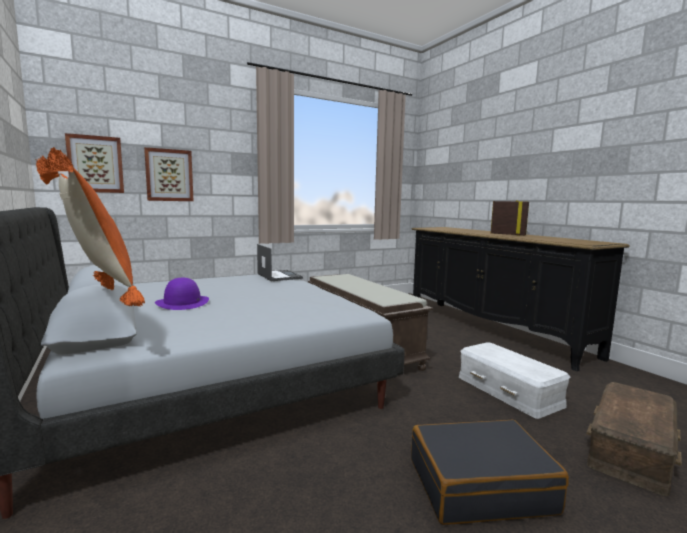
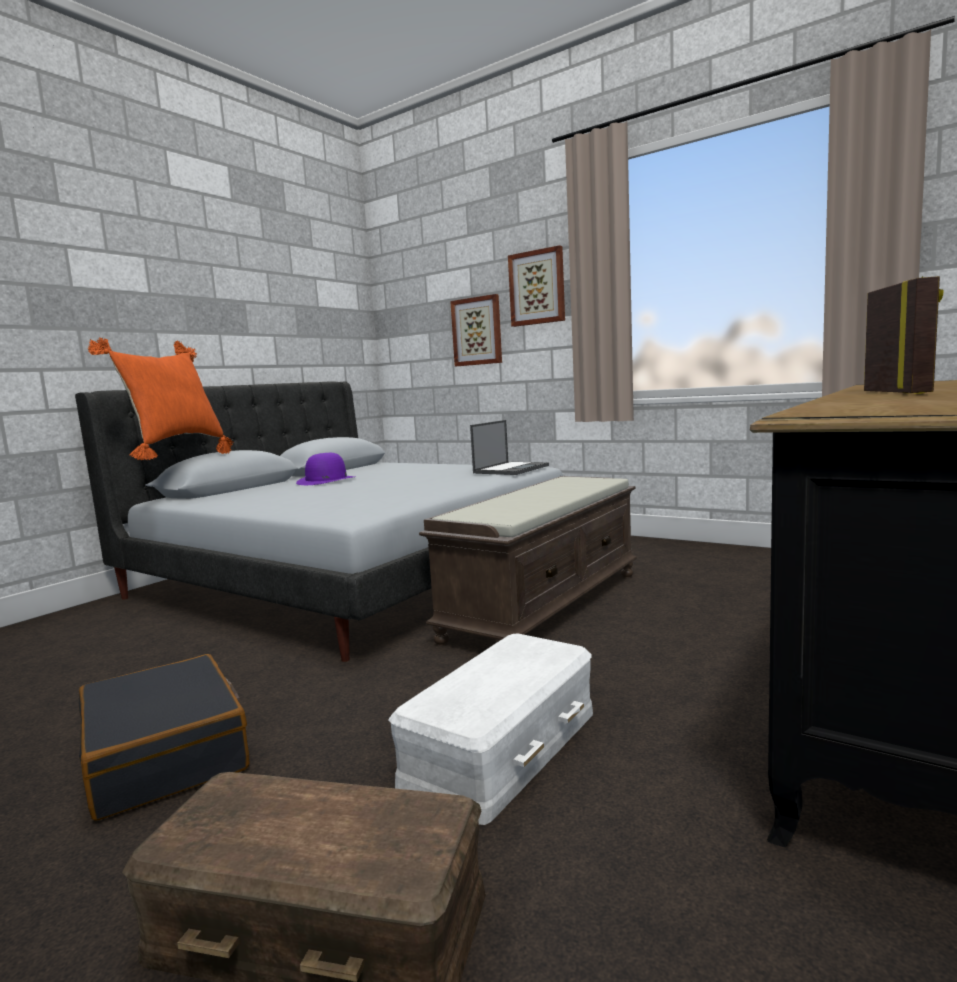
camera: 65 degrees right, 0 degrees up
(95, 164) = (415, 330): picture -> picture (537, 287)

